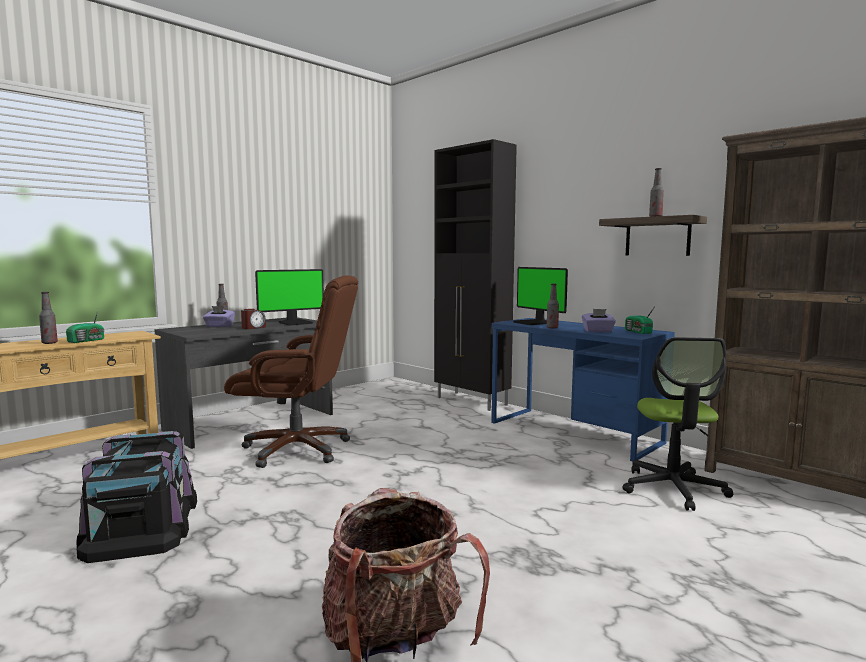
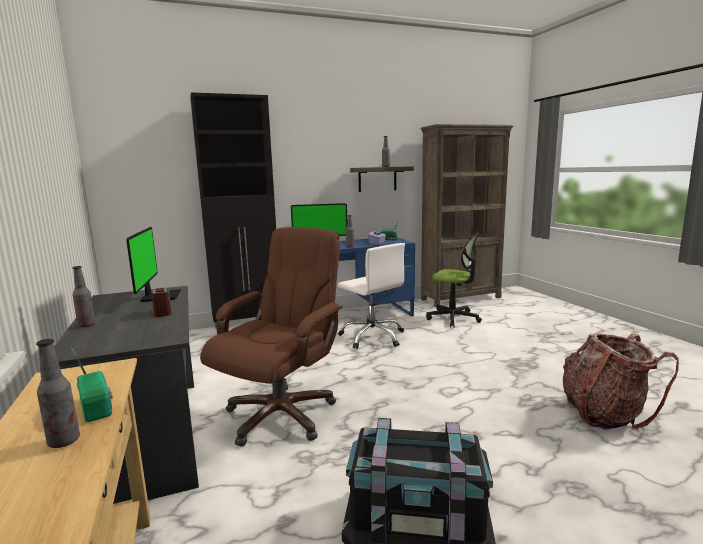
camera: 65 degrees left, 5 degrees up
(219, 326) = (108, 327): purple tissue box -> none
(517, 451) = (372, 337): none -> white office chair

